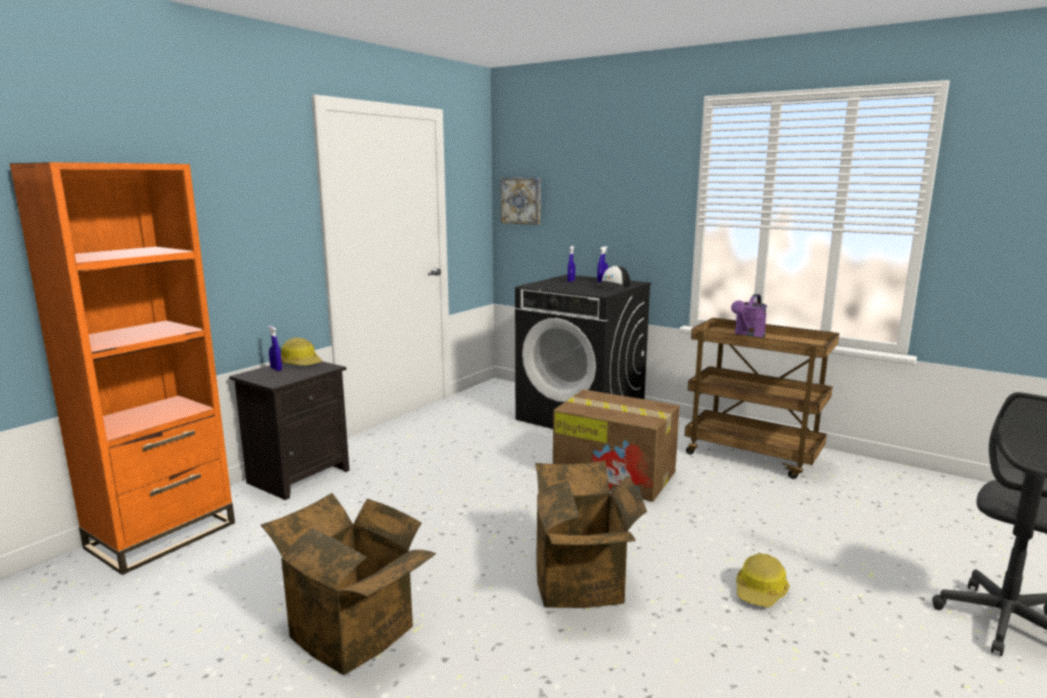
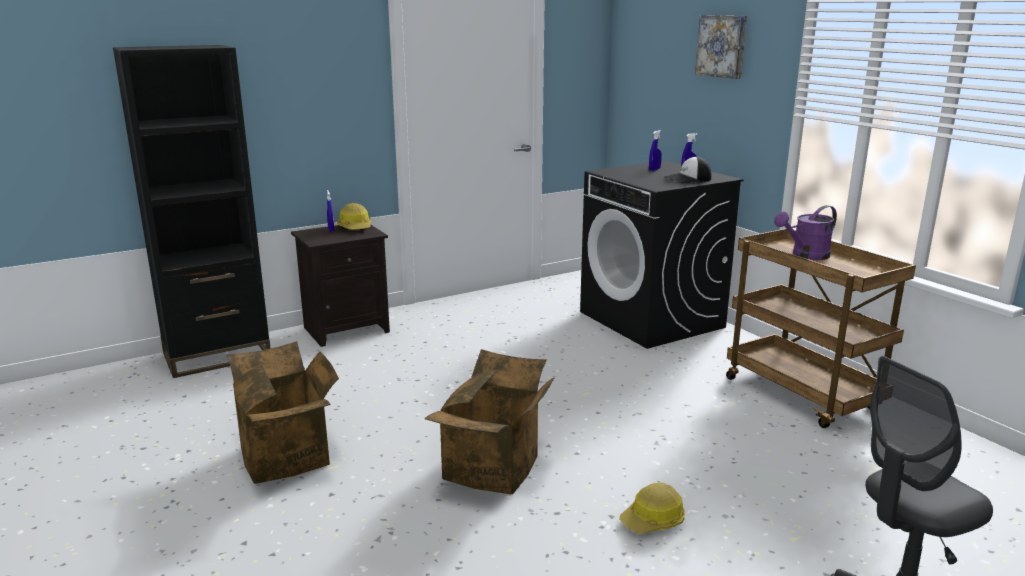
camera: 25 degrees right, 5 degrees up
(162, 535) = (217, 355): orange bookcase -> black bookcase
(521, 200) = (634, 74): picture -> picture (722, 46)
(616, 475) = (625, 384): cardboard box -> none

